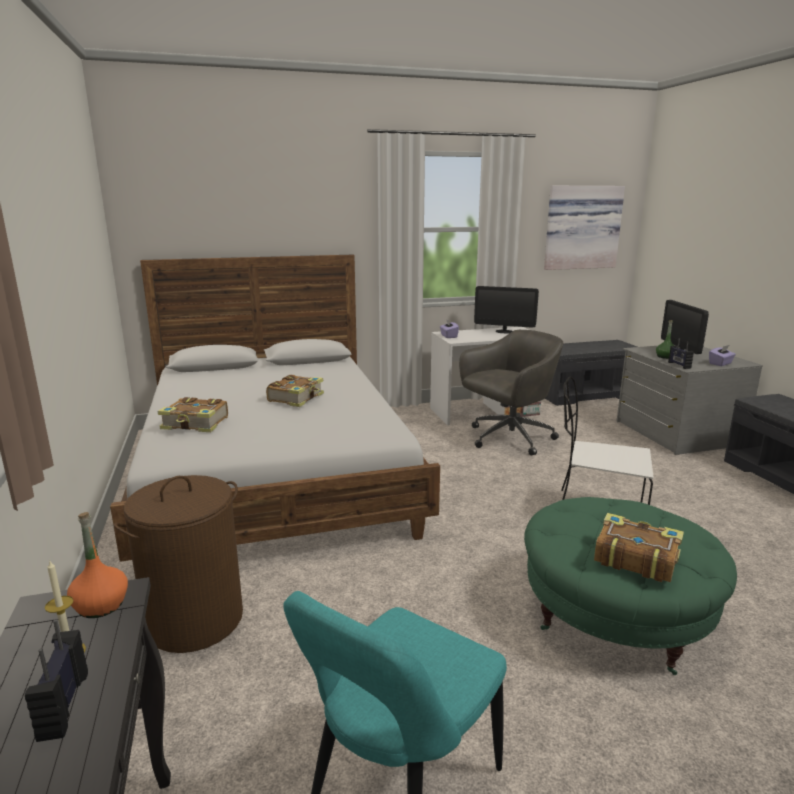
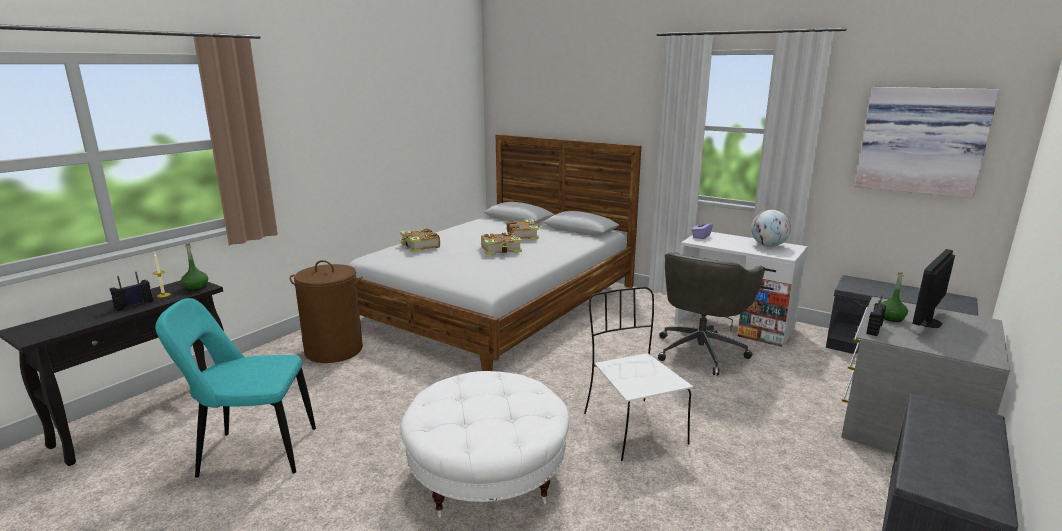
camera: 50 degrees right, 0 degrees up
(100, 605) = (196, 288): orange bottle -> green bottle
(504, 331) = (768, 246): monitor -> globe
(508, 438) = (701, 351): grey office chair -> grey office chair turned 105 degrees clockwise
(615, 614) = (487, 474): green ottoman -> white ottoman
(635, 558) = (450, 414): book -> book (523, 235)
(720, 363) = (942, 347): purple tissue box -> none

